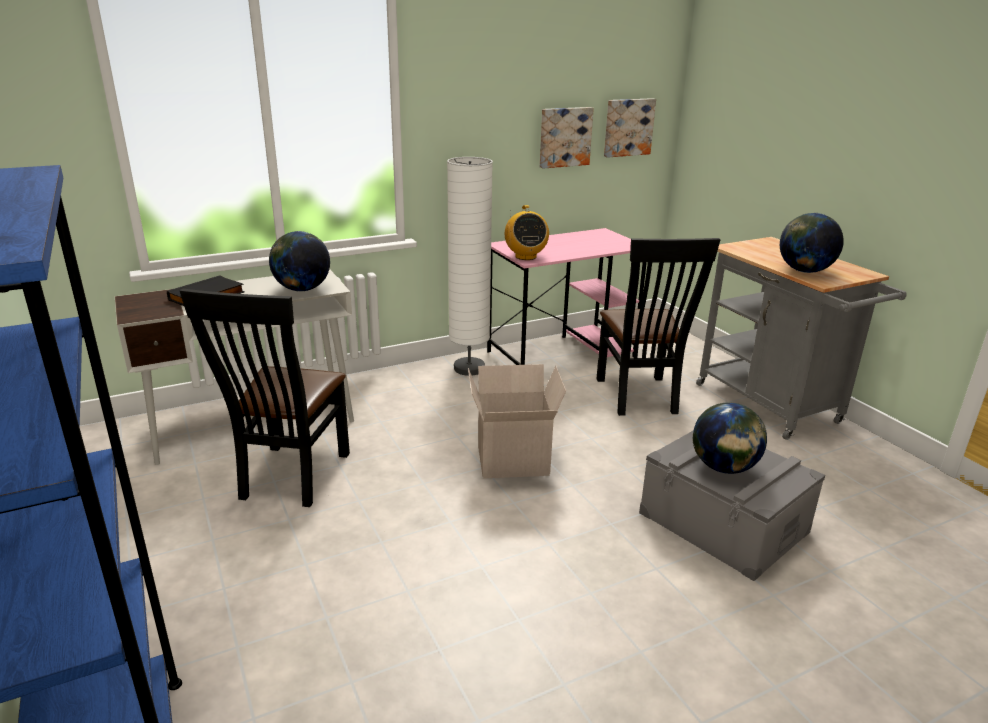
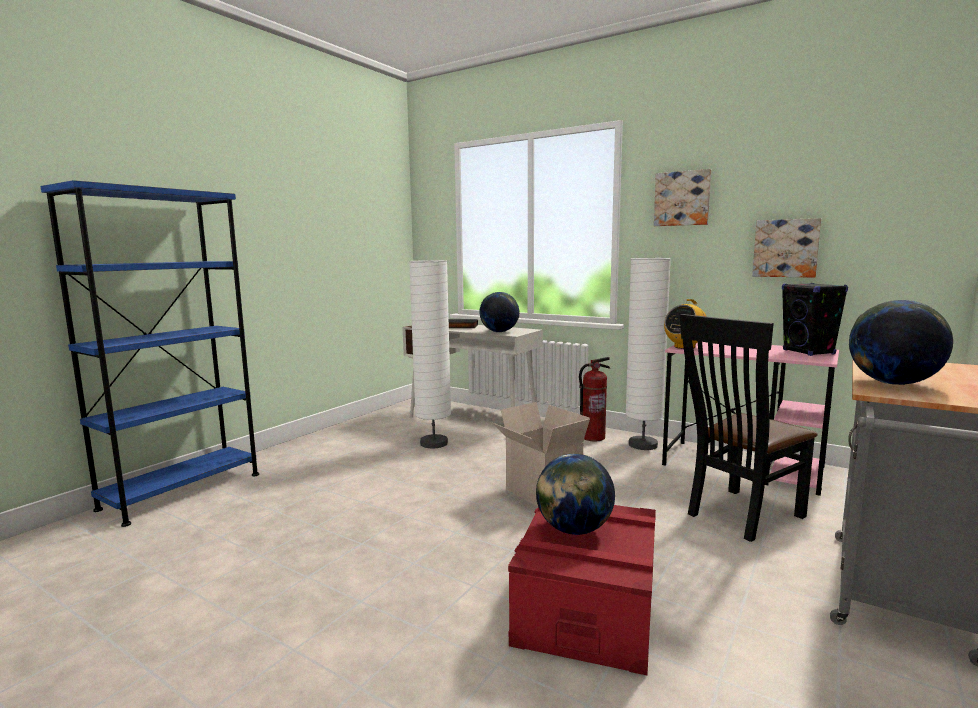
camera: 60 degrees right, 15 degrees down
(290, 479) = (434, 443): black chair -> white floor lamp
(418, 381) = (593, 437): none -> fire extinguisher
(603, 237) = (808, 352): none -> black speaker
(627, 127) = (881, 240): picture -> picture (682, 198)
(723, 522) = (587, 608): grey storage box -> red storage box

